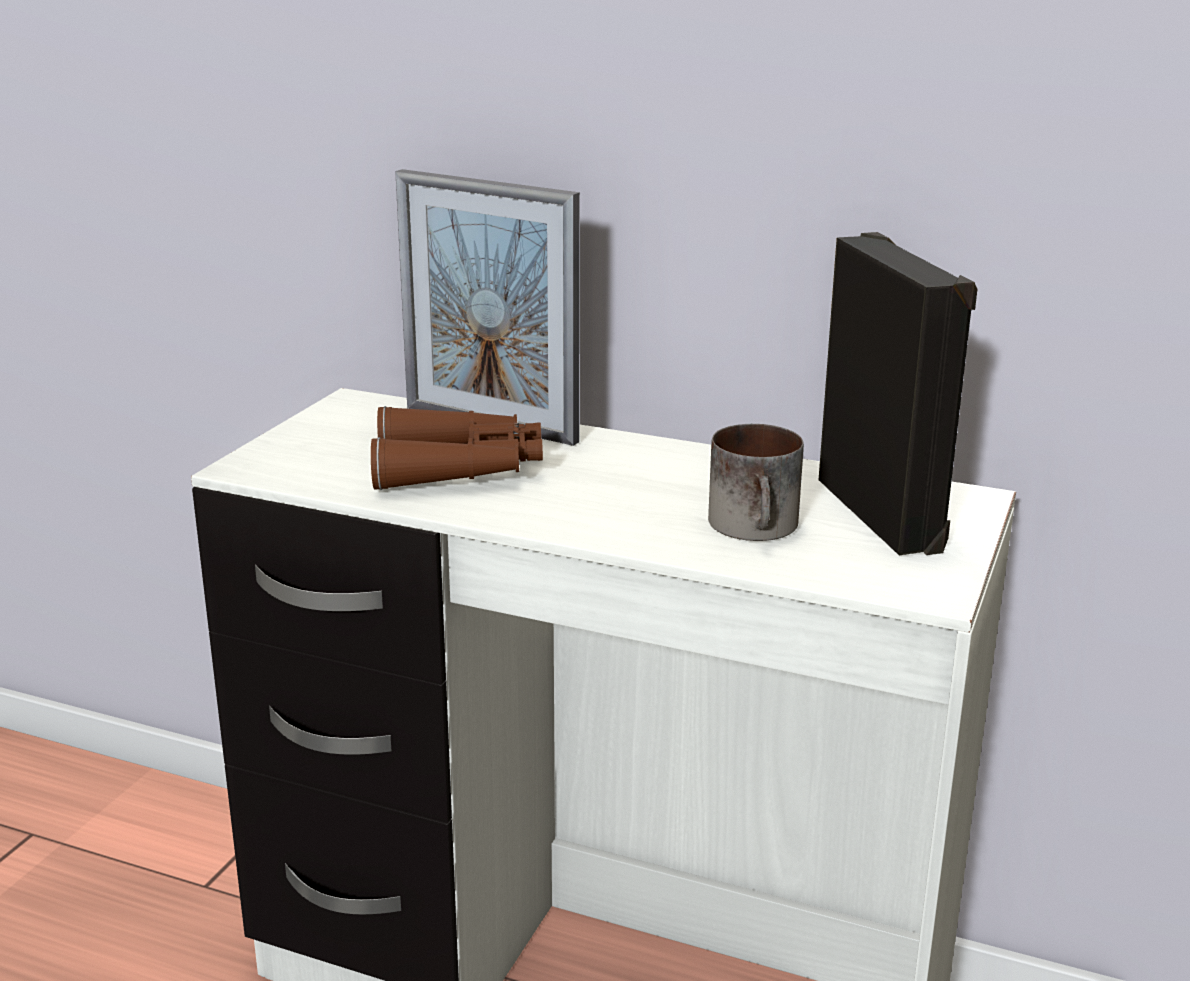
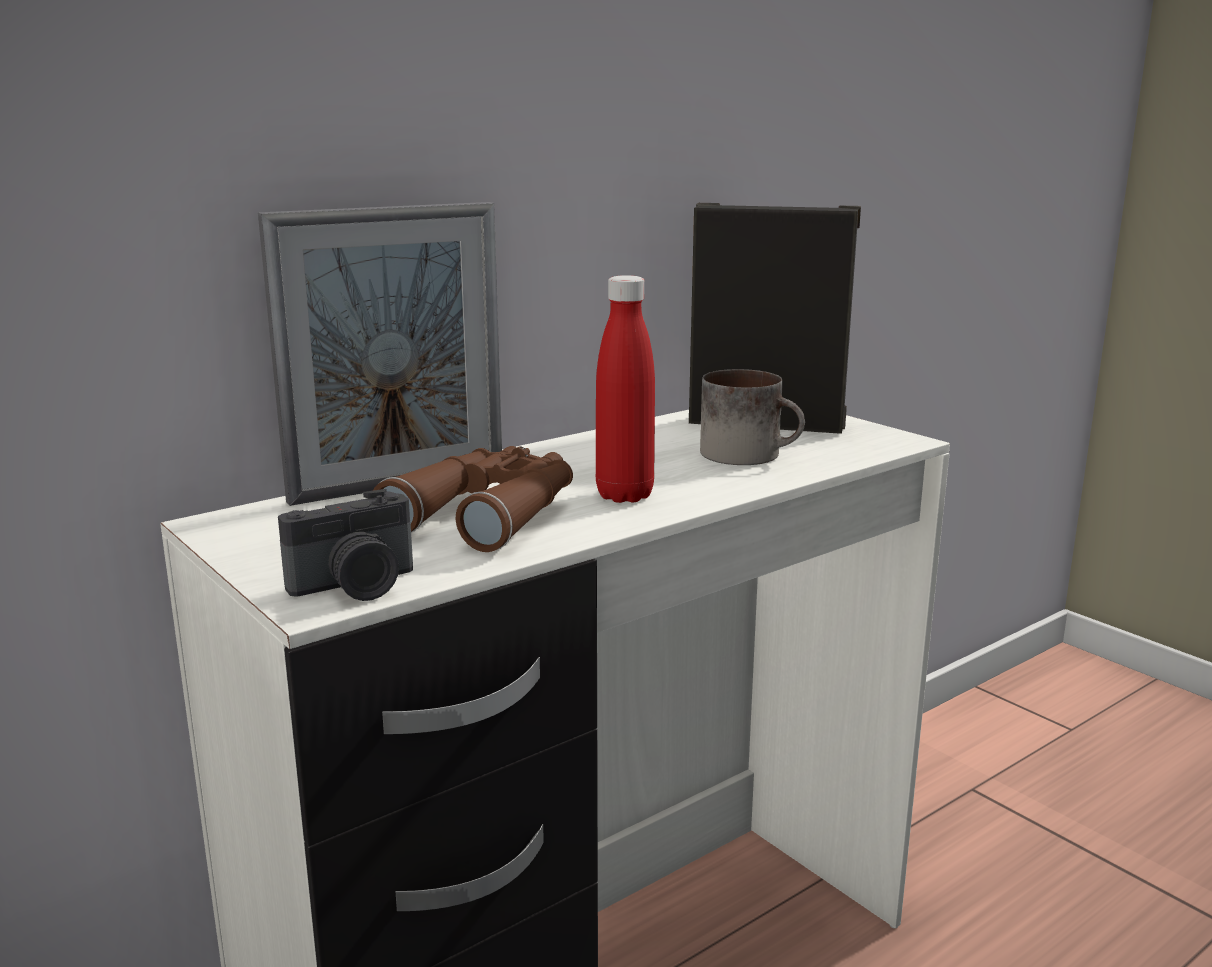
camera: 60 degrees left, 5 degrees down
(277, 470) = (356, 586): none -> camera
(563, 503) = (624, 495): none -> red bottle

